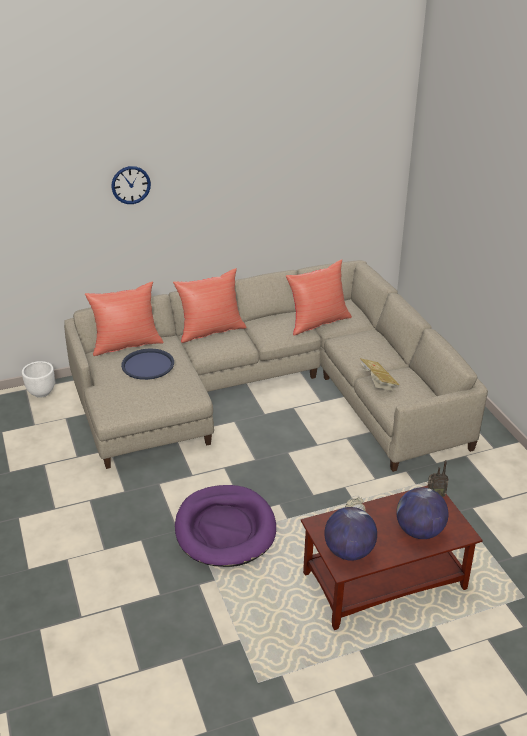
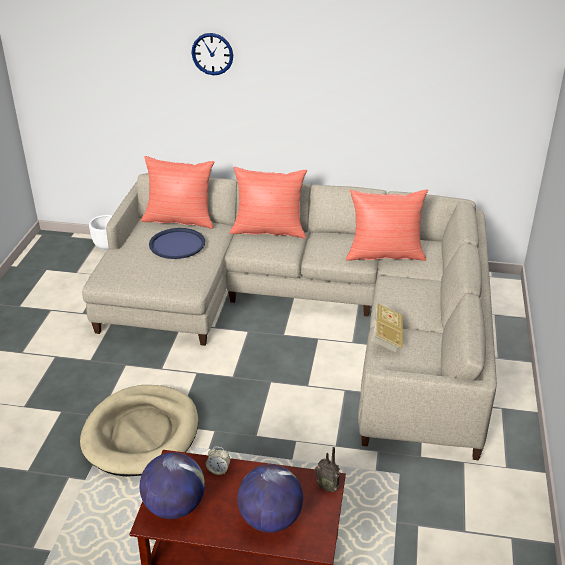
camera: 30 degrees right, 0 degrees up
(225, 529) = (141, 433): purple dog bed -> beige dog bed

